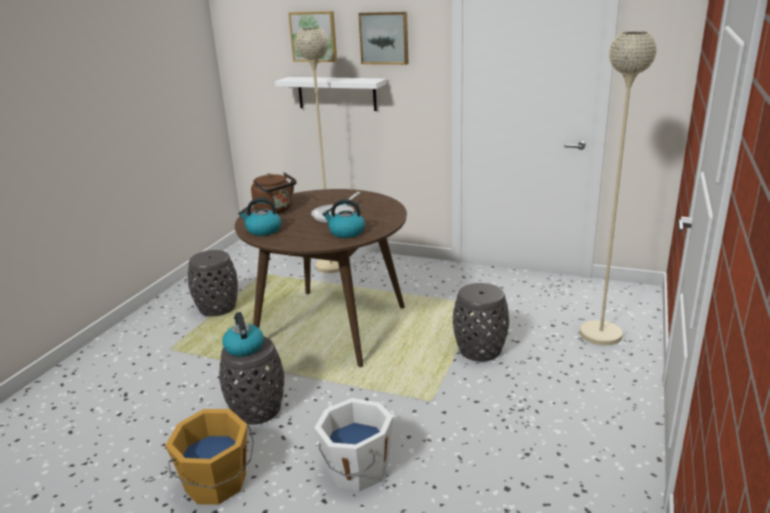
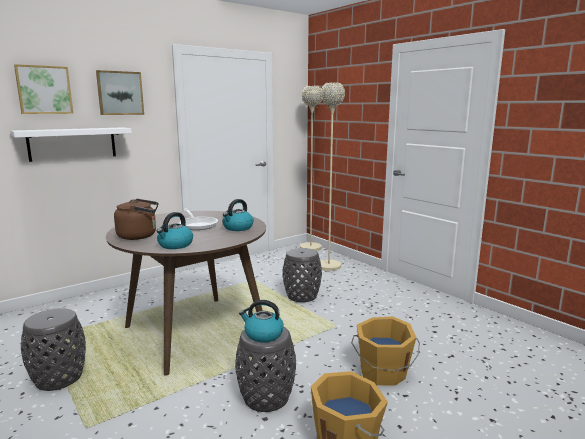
camera: 60 degrees left, 10 degrees down
(331, 266) = (104, 306): beige floor lamp -> beige floor lamp (310, 247)
(356, 470) = (383, 373): white bucket -> orange bucket

